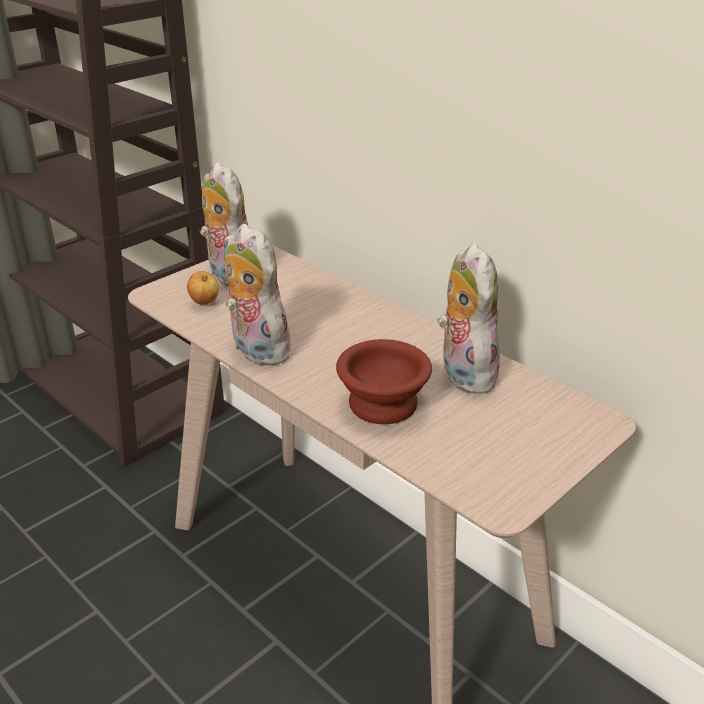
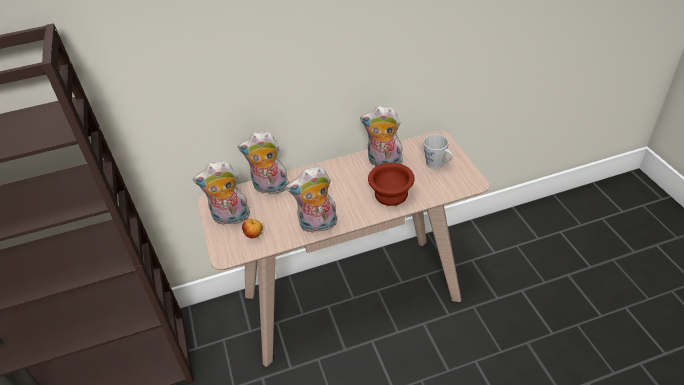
camera: 60 degrees left, 10 degrees up
(312, 286) = (269, 188): none -> plush toy
(515, 440) = (437, 165): none -> grey mug

